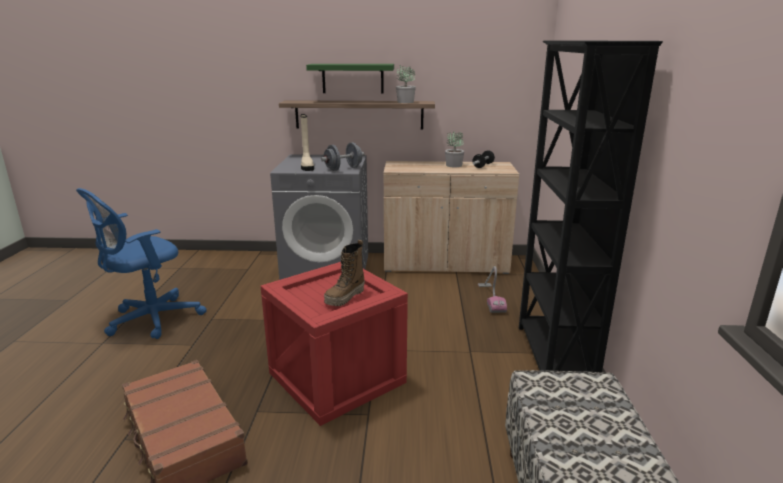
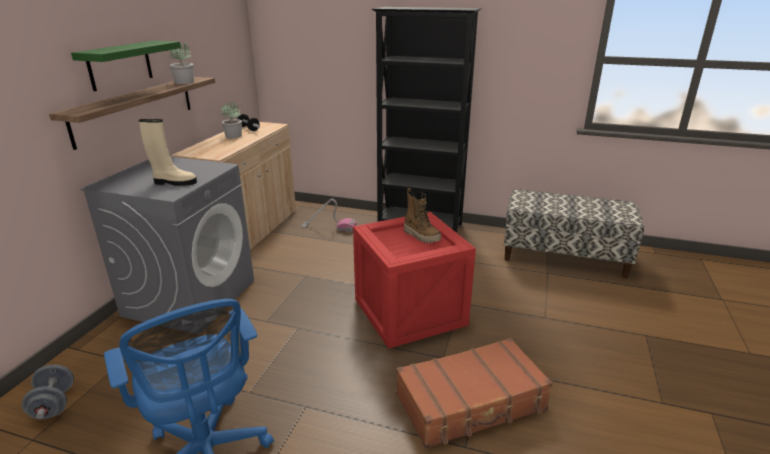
camera: 75 degrees left, 5 degrees up
(343, 169) = (210, 168): grey dumbbell -> grey dumbbell (54, 404)

